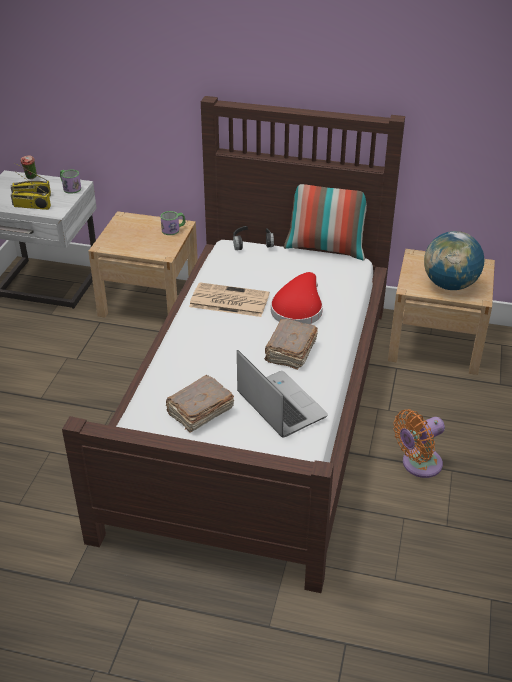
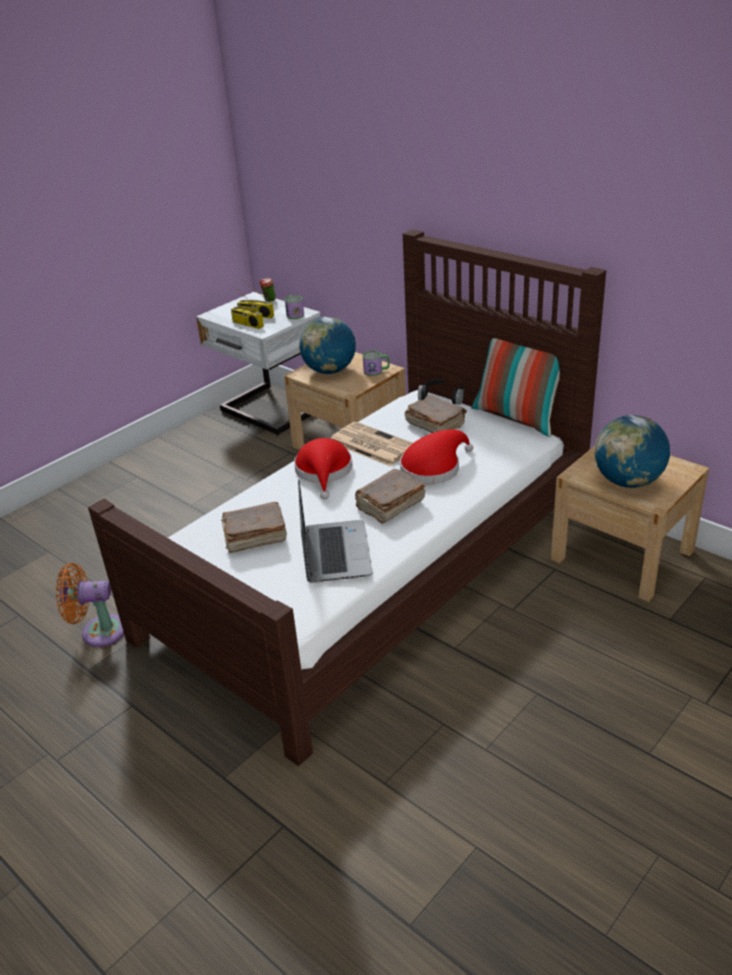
camera: 30 degrees right, 5 degrees down
(130, 238) = (330, 371): none -> globe
(209, 336) = (324, 472): none -> red hat
(267, 270) = (435, 425): none -> brown book
(418, 464) = (502, 675): orange fan -> orange fan (99, 631)

